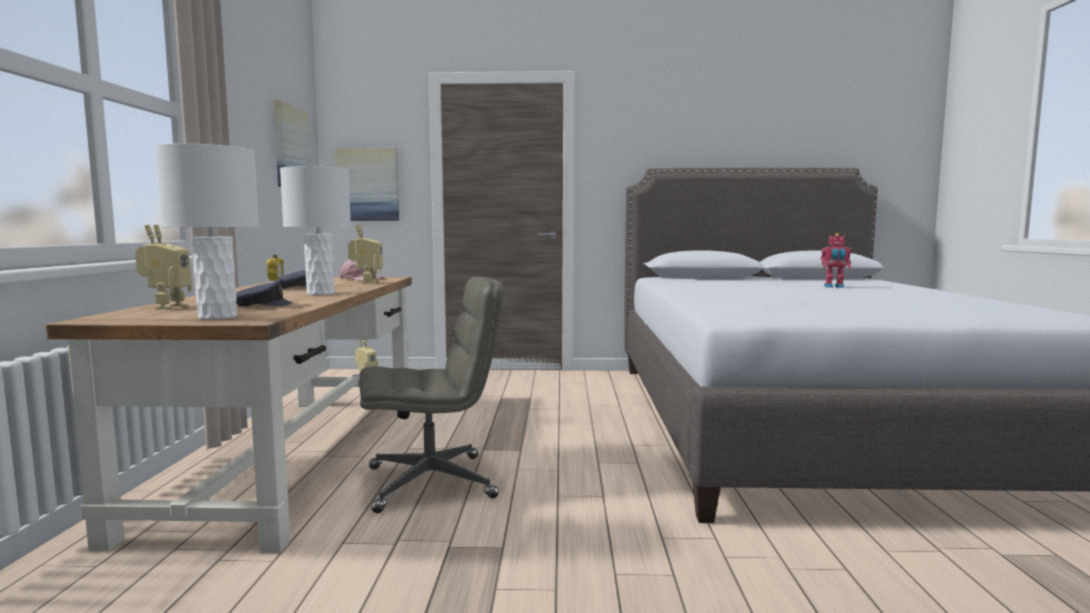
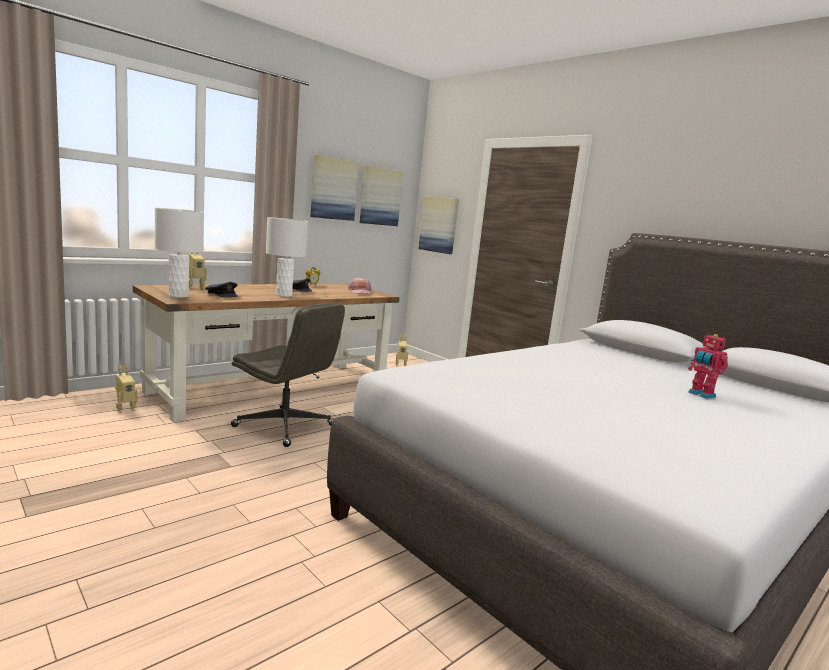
camera: 45 degrees right, 5 degrees up
(250, 133) = (333, 189): none -> picture
(366, 283) = (344, 295): toy robot -> toy robot (125, 409)

